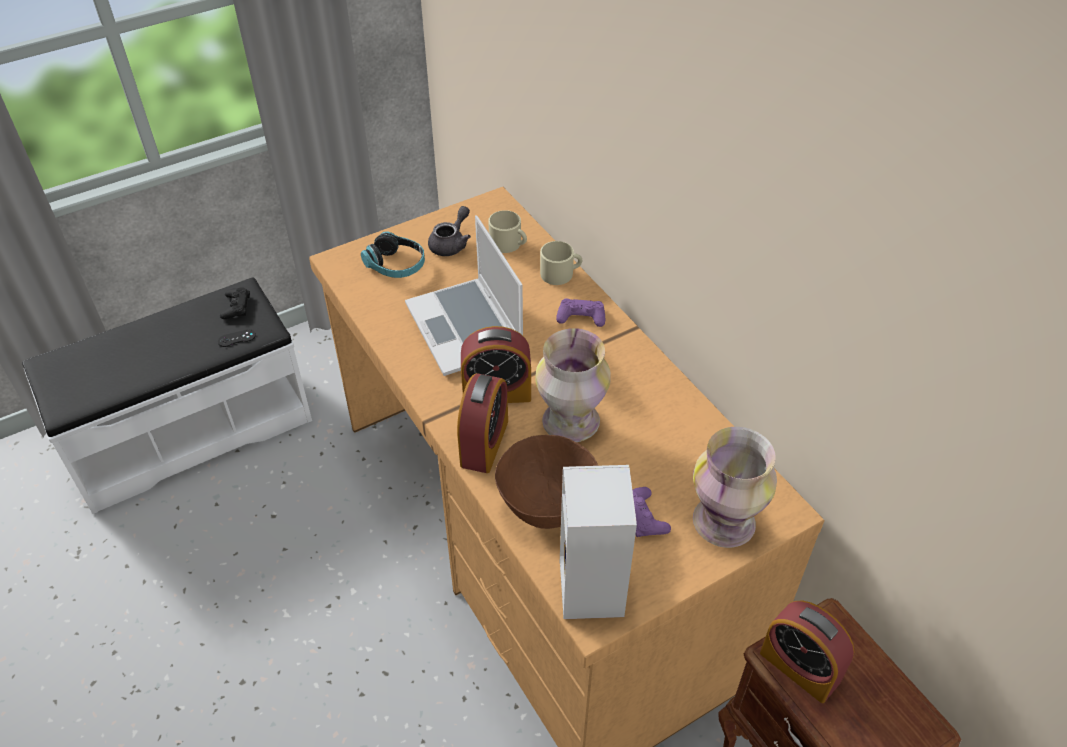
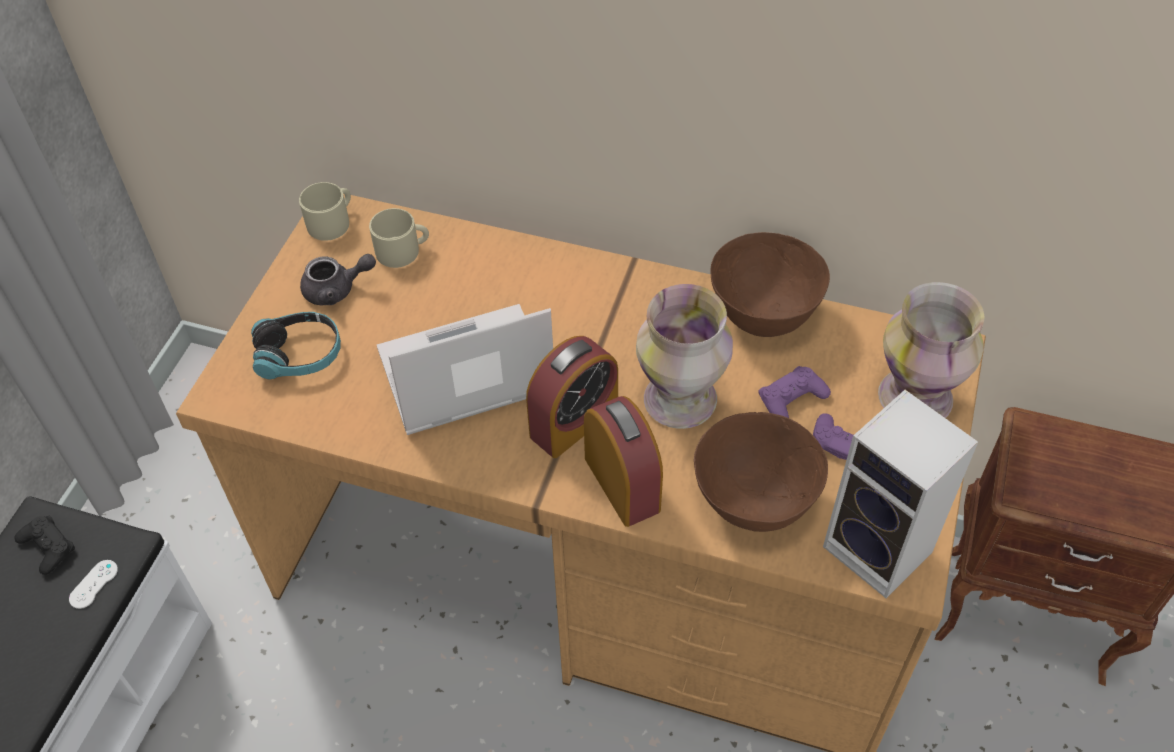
camera: 40 degrees left, 5 degrees up
(236, 338) = (93, 584): black game controller -> white game controller
(451, 244) = (337, 290): grey teapot -> grey teapot turned 90 degrees clockwise
(466, 329) = (464, 375): laptop -> laptop turned 135 degrees clockwise
(561, 273) = (496, 249): beige mug -> beige mug (332, 222)
(581, 316) = (568, 283): purple game controller -> purple game controller (792, 398)
(679, 409) = (763, 317): none -> brown bowl
(799, 667) = (1049, 488): alarm clock -> none

